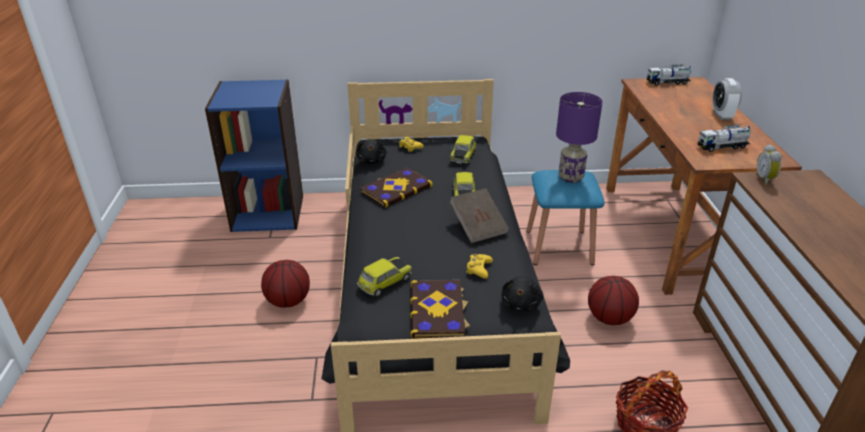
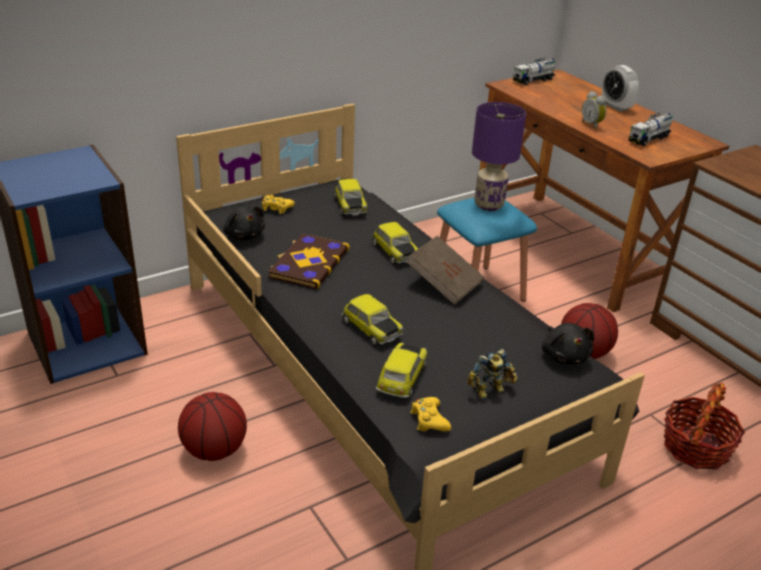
camera: 30 degrees left, 0 degrees up
(395, 243) = (370, 329): none -> toy car
(438, 310) = (490, 391): book -> toy robot
(478, 269) = (488, 331): yellow game controller -> yellow game controller (429, 420)
(765, 179) = (726, 163): alarm clock -> alarm clock (592, 125)

